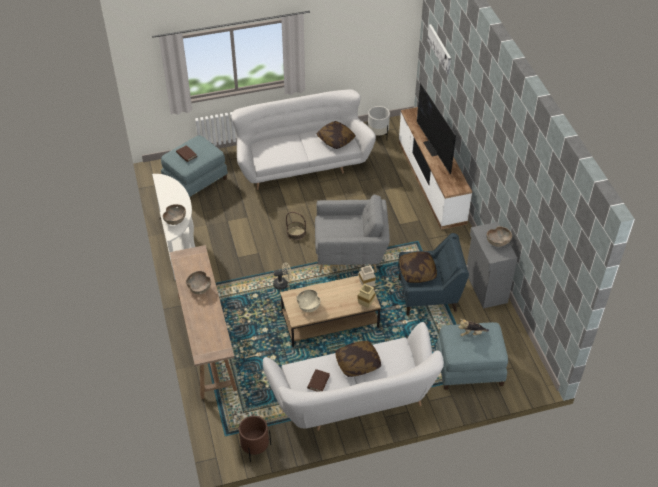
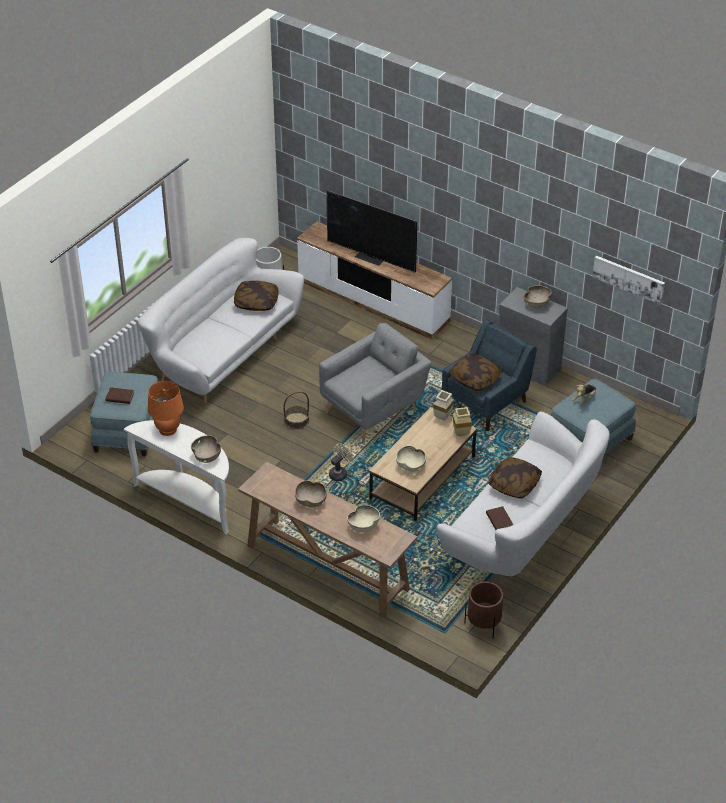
camera: 40 degrees left, 5 degrees down
(174, 189) = (168, 429): none -> orange table lamp
(210, 326) = (363, 526): none -> beige bowl
(440, 48) = (331, 142): picture -> picture (629, 279)

